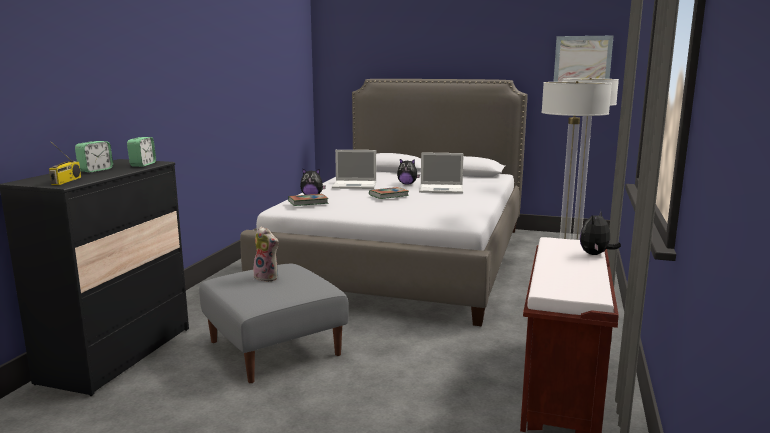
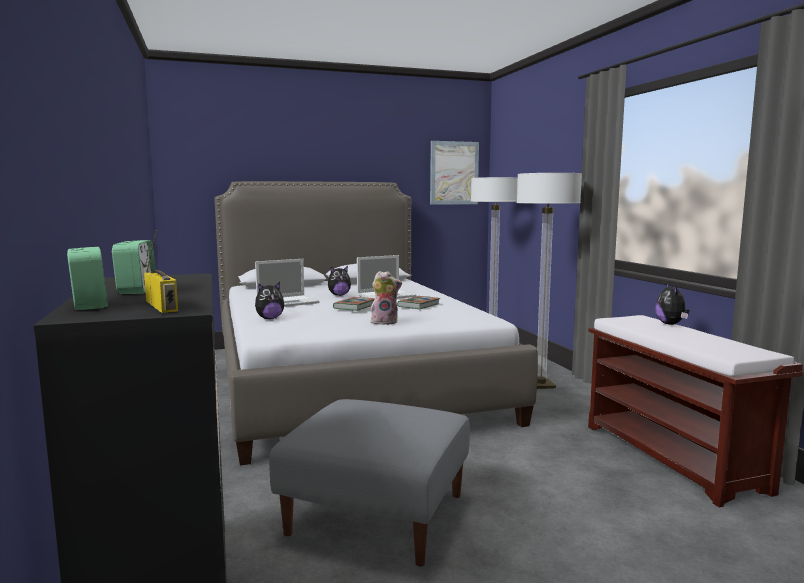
camera: 35 degrees left, 5 degrees down
(143, 164) = (182, 279): alarm clock -> alarm clock (90, 305)
(268, 277) = (359, 419): plush toy -> plush toy (385, 322)
(308, 202) = (289, 324): book -> book (418, 305)

